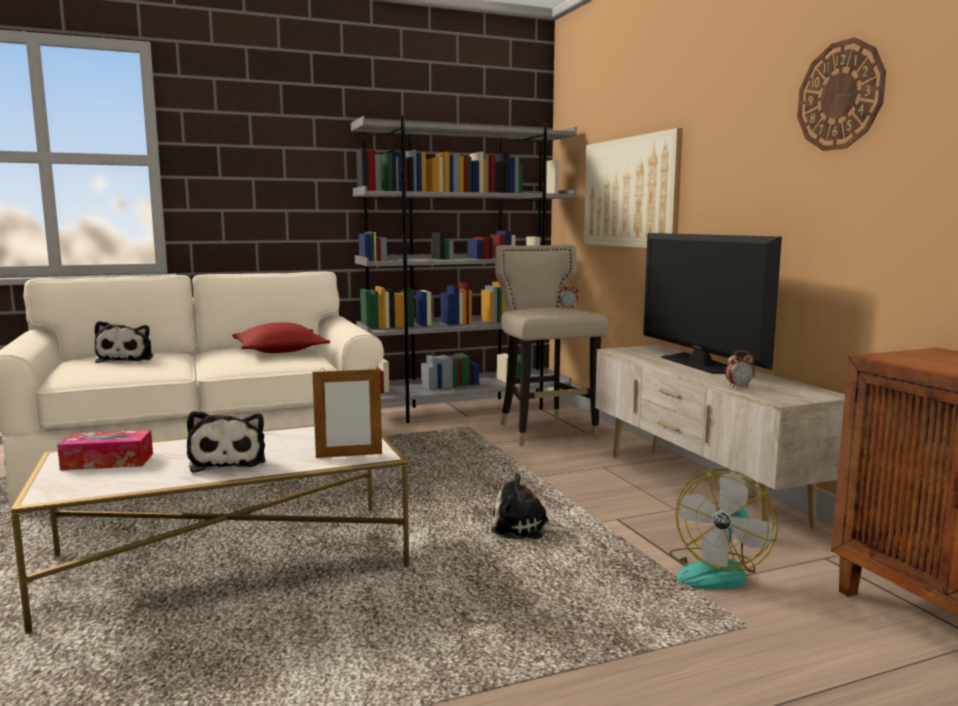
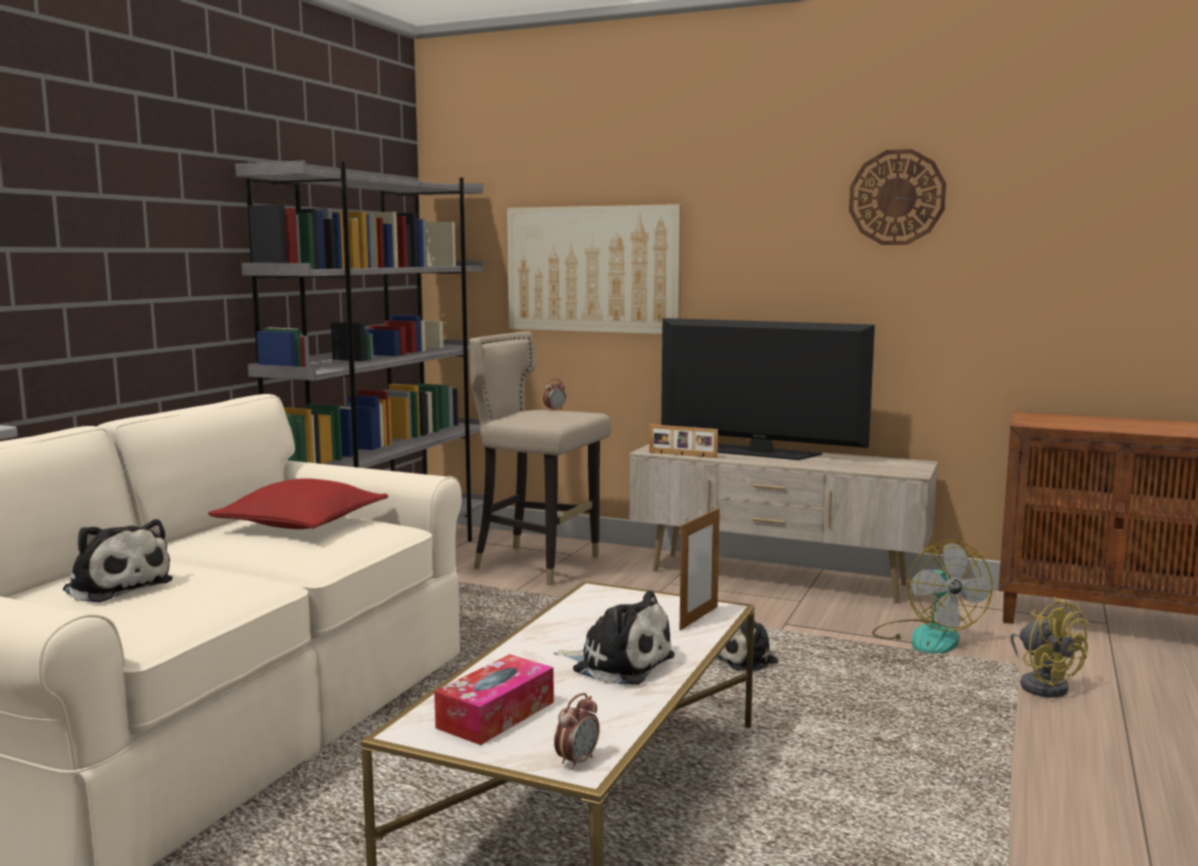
camera: 45 degrees left, 0 degrees up
(629, 355) = (682, 455): none -> picture frame
(729, 651) = (1043, 684): none -> yellow fan
(739, 387) = (854, 468): alarm clock -> alarm clock (577, 761)

